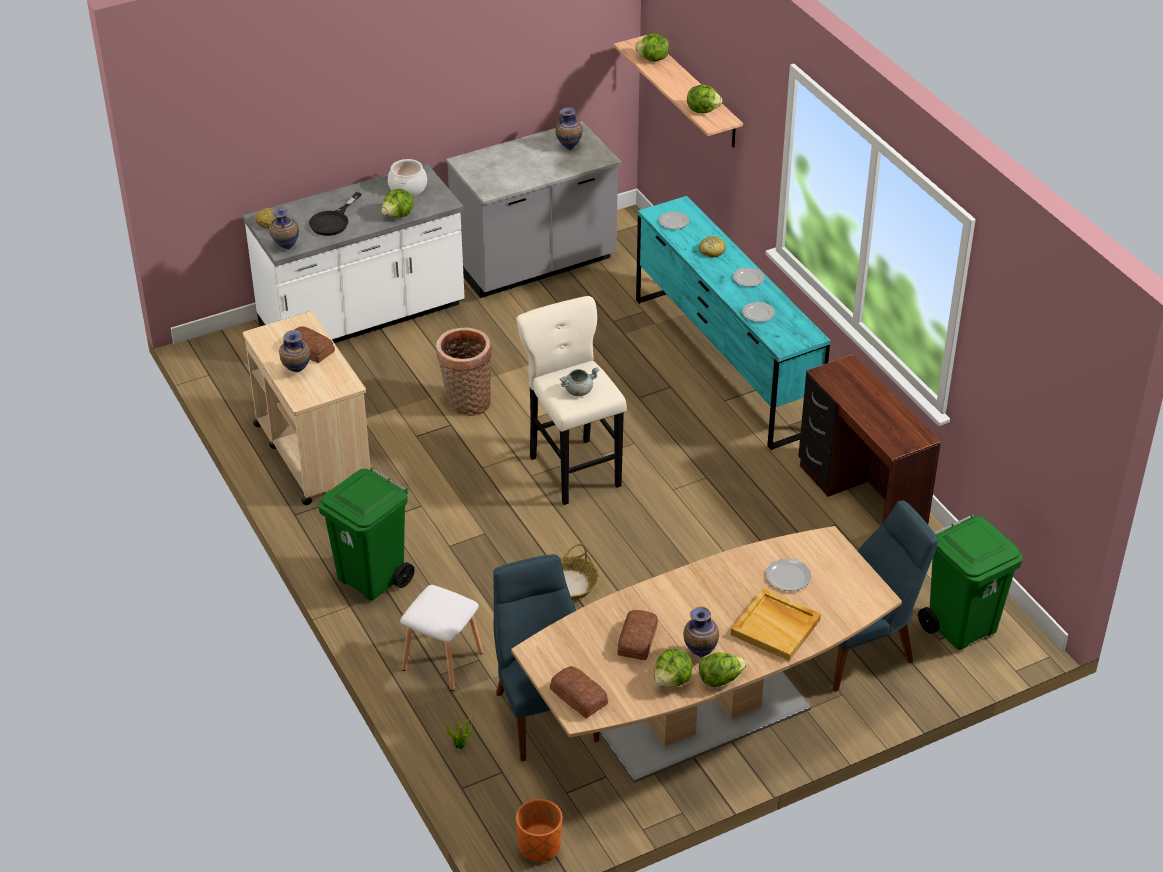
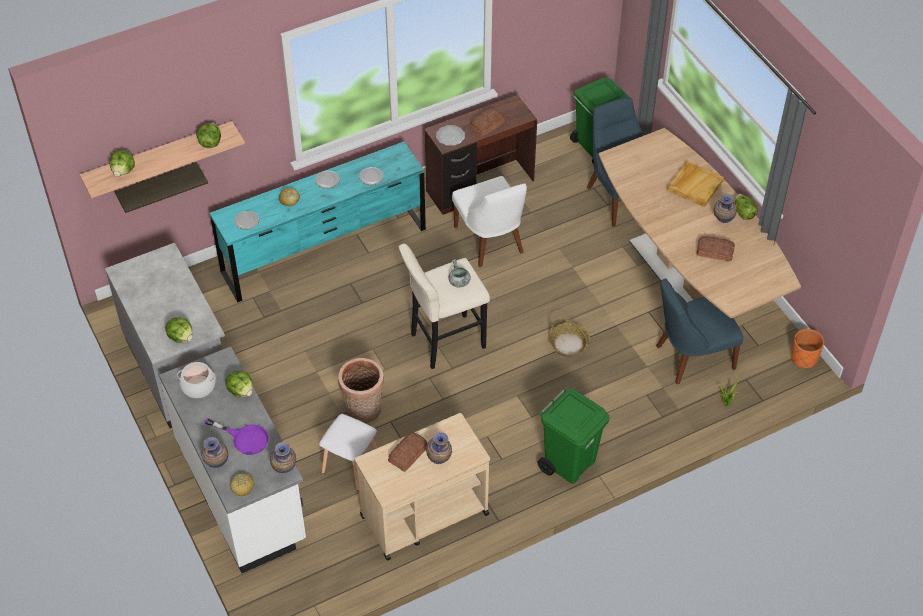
camera: 90 degrees left, 10 degrees up
(333, 221) = (245, 438): black frying pan -> purple frying pan
(441, 661) = (649, 416): white stool -> white stool (351, 466)
(569, 148) = (148, 276): vase -> vase (216, 465)
(579, 696) = (768, 281): bread -> bread (486, 125)
(672, 681) = (748, 235): lettuce -> lettuce (181, 337)
(687, 127) = (158, 186): none -> shelf
(753, 511) = (490, 242): none -> white chair
(787, 577) = (649, 177): plate -> plate (450, 137)

